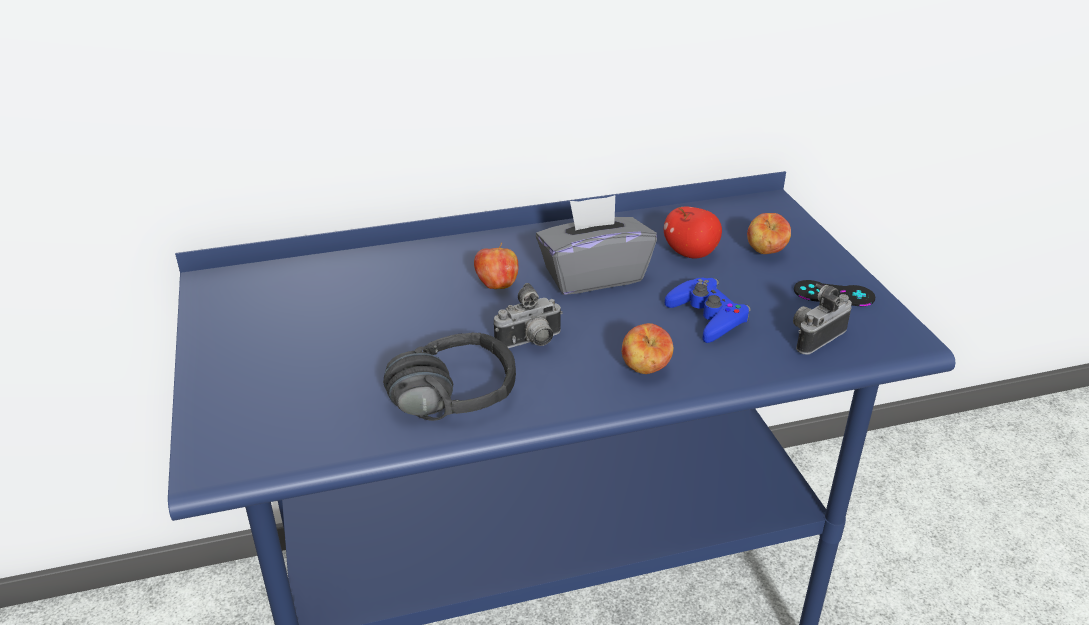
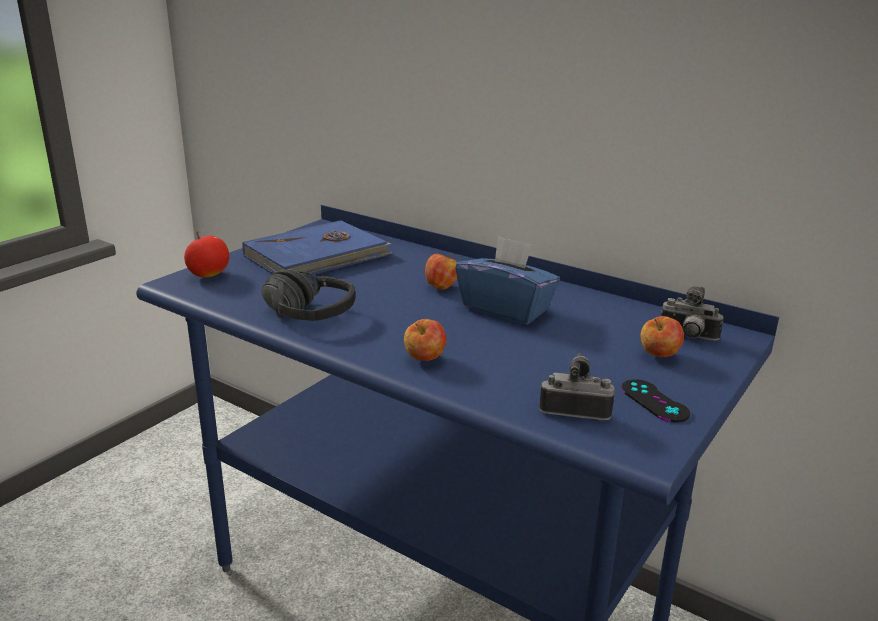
camera: 50 degrees right, 10 degrees down
(299, 324) = (318, 256): none -> blue book
(531, 343) = (396, 316): camera -> camera (687, 337)
(593, 276) = (506, 309): grey tissue box -> blue tissue box
(690, 253) = (599, 330): apple -> apple (209, 275)
(707, 316) = (527, 361): blue game controller -> none

